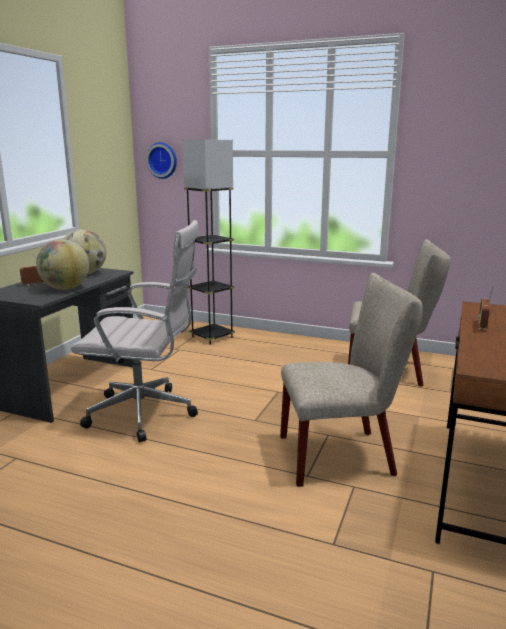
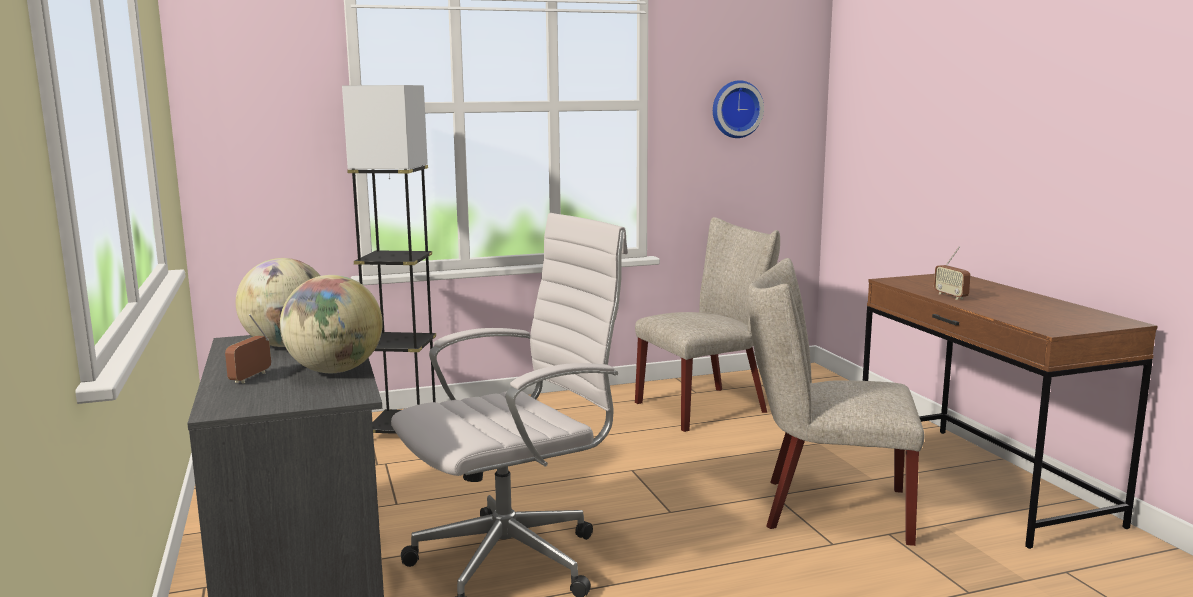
camera: 40 degrees left, 5 degrees down
(163, 160) = (245, 124): wall clock -> wall clock (736, 109)
(343, 455) = (825, 508): beige chair -> beige chair turned 120 degrees counterclockwise

